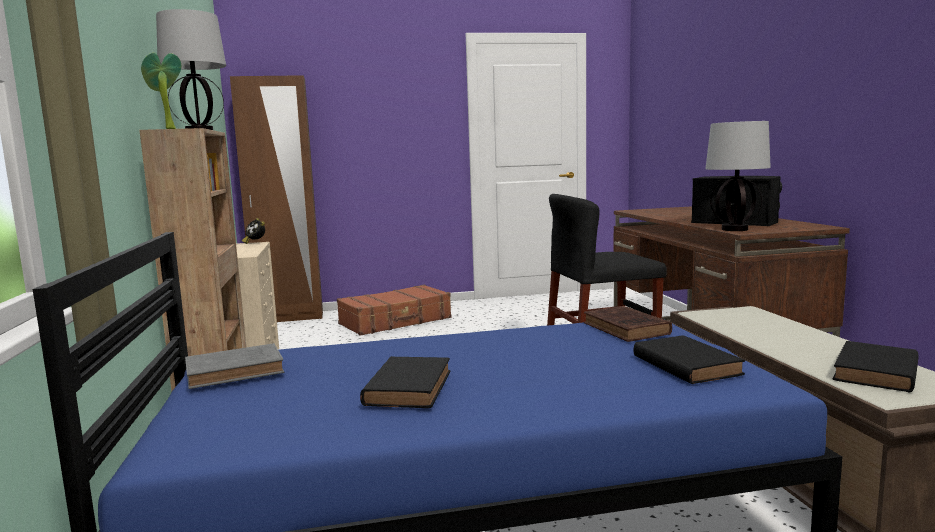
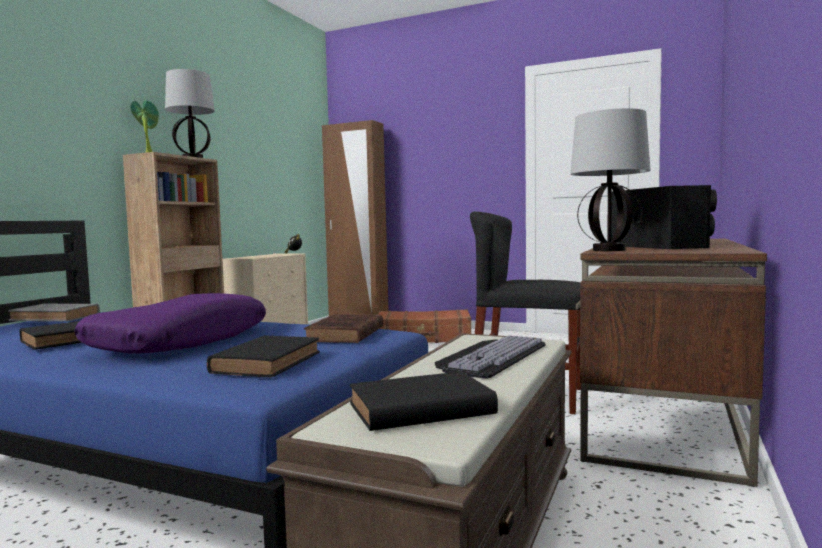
camera: 35 degrees right, 5 degrees down
(519, 365) = (181, 341): none -> purple pillow
(764, 327) = (489, 356): none -> keyboard

